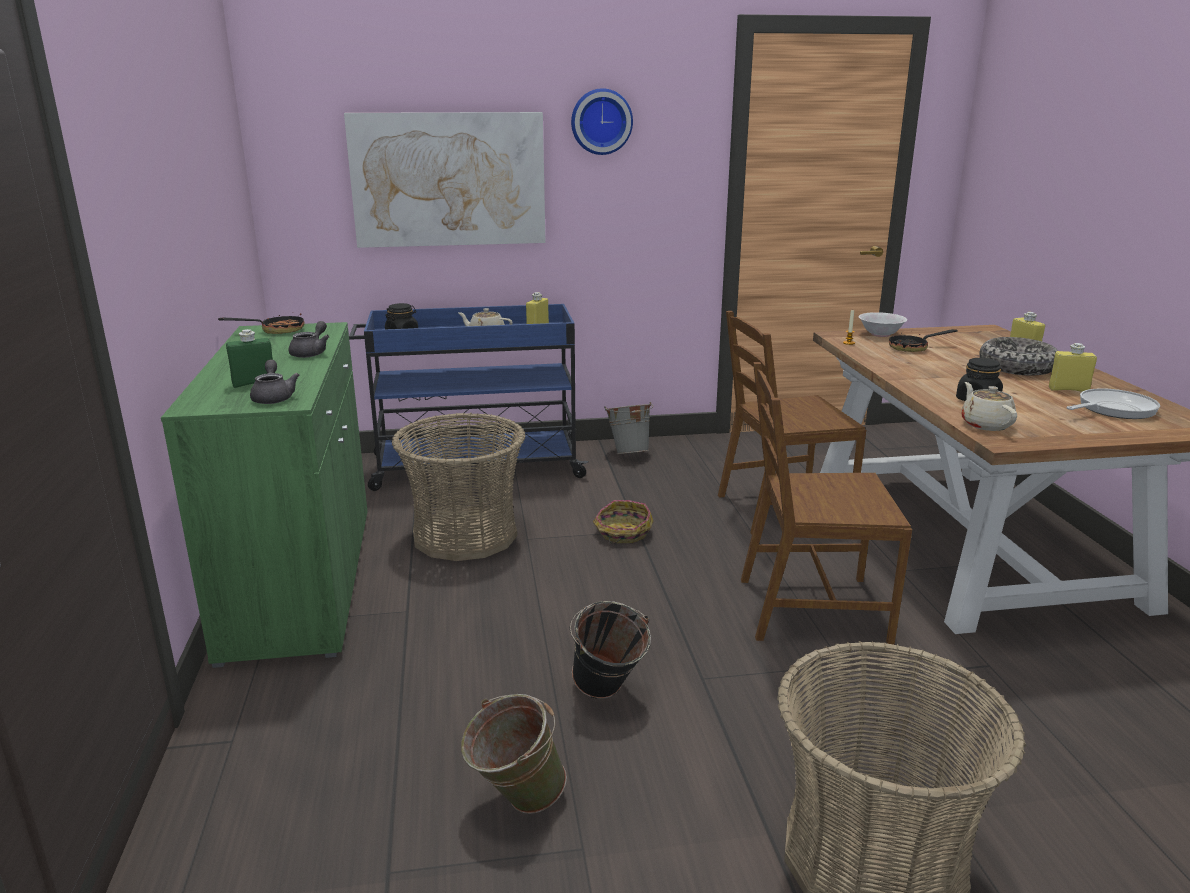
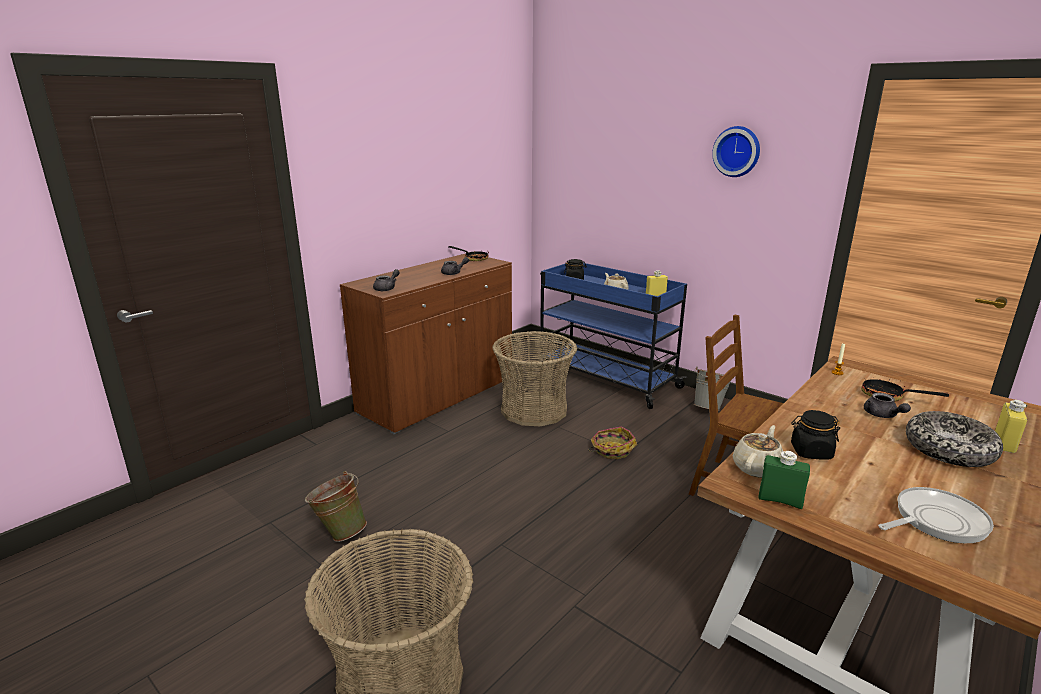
camera: 50 degrees right, 0 degrees up
(254, 383) = (399, 280): green bottle -> green bottle (780, 500)
(301, 580) = (438, 396): green cabinet -> brown cabinet
(448, 179) = (630, 184): picture -> none
(607, 695) = (448, 519): black bucket -> none
(811, 609) = (633, 555): brown chair -> none
(880, 334) = (890, 377): white bowl -> none
(942, 361) = (882, 415): none -> grey teapot
(1068, 390) = (943, 487): yellow bottle -> none
(1113, 409) = (935, 521): frying pan -> frying pan turned 45 degrees counterclockwise

